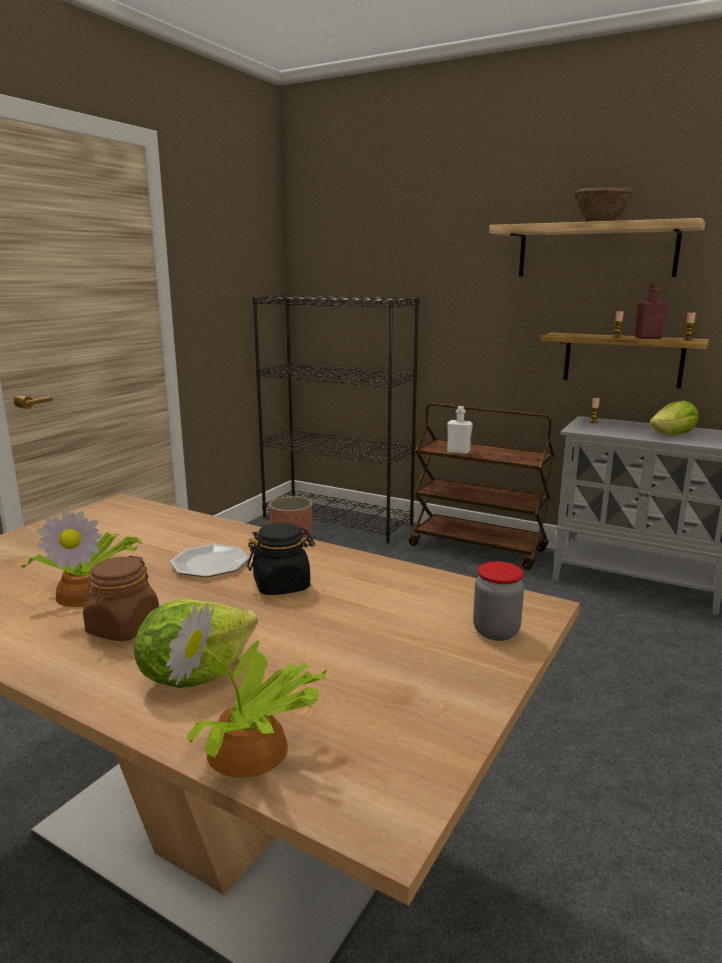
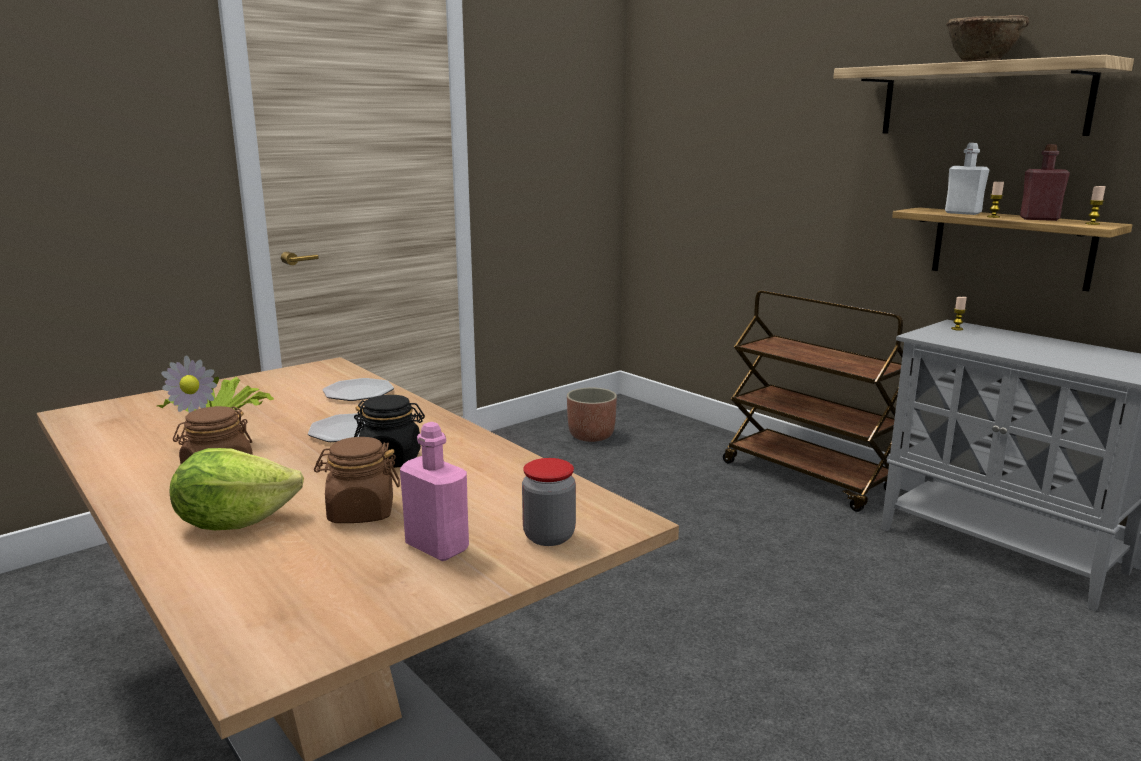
camera: 20 degrees right, 0 degrees up
(178, 525) = (358, 392): none -> plate
(249, 752) = (209, 592): potted plant -> none
(310, 640) = (360, 512): none -> brown jar
(338, 520) = (656, 423): black bookcase -> none
(415, 660) = (437, 547): none -> pink bottle
(458, 452) = (785, 352): white bottle -> white bottle (962, 213)
(673, 435) = (1054, 354): lettuce -> none

